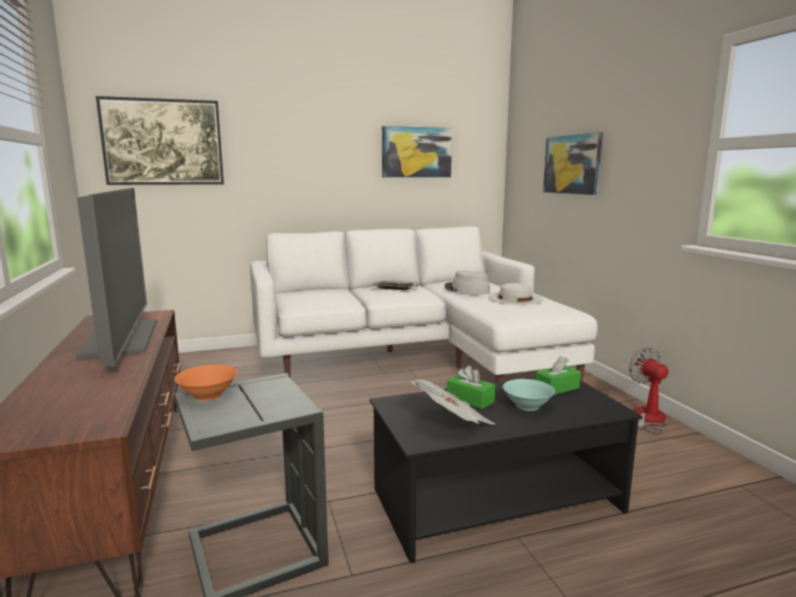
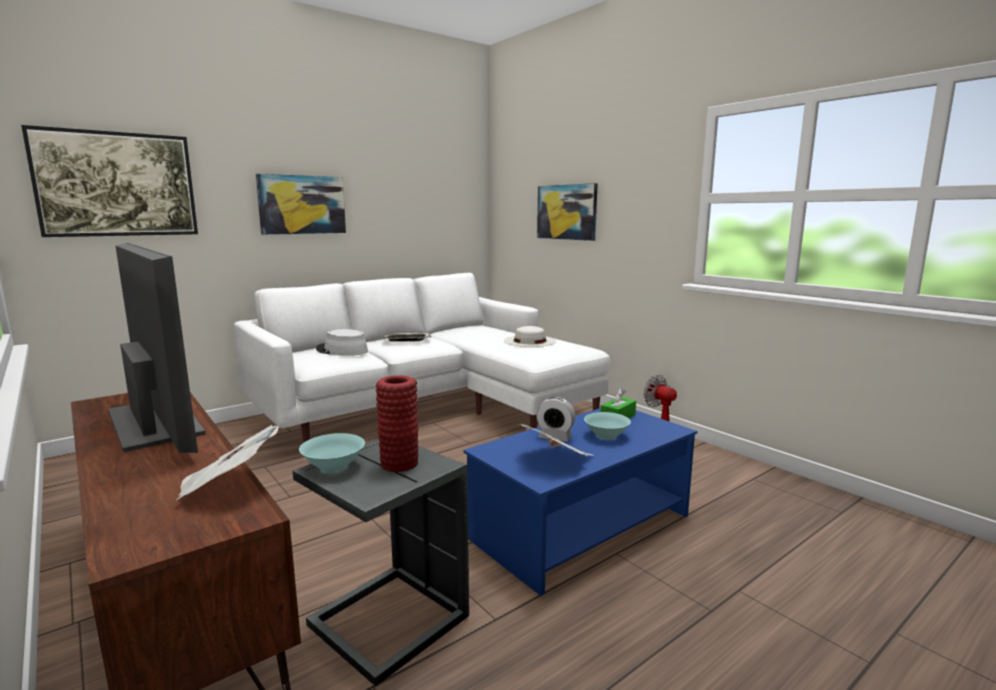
camera: 20 degrees left, 0 degrees up
(114, 398) = (228, 486): none -> newspaper
(207, 395) = (334, 467): orange bowl -> turquoise bowl
(264, 401) = (399, 463): none -> red vase
(416, 152) = (407, 198): picture -> picture (302, 205)
(466, 289) = (478, 336): grey hat -> grey hat (341, 350)
(470, 399) = (555, 437): green tissue box -> alarm clock
(498, 500) = (583, 526): black coffee table -> blue coffee table

